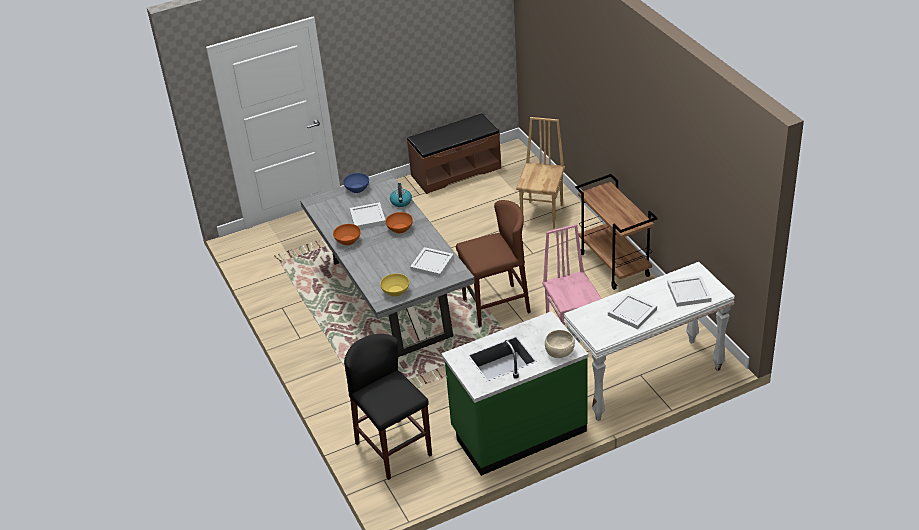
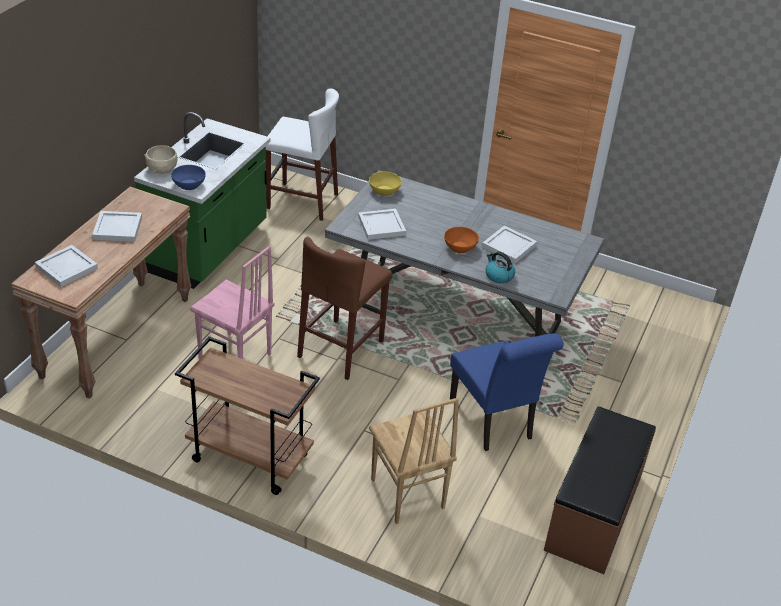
camera: 135 degrees right, 0 degrees up
(348, 240) = (494, 217): orange bowl -> none
(357, 188) = (567, 272): blue bowl -> blue bowl (189, 185)
(393, 449) = (302, 201): black stool -> white stool
(452, 228) = (494, 422): none -> blue chair
(646, 380) = (116, 336): white console table -> brown console table

